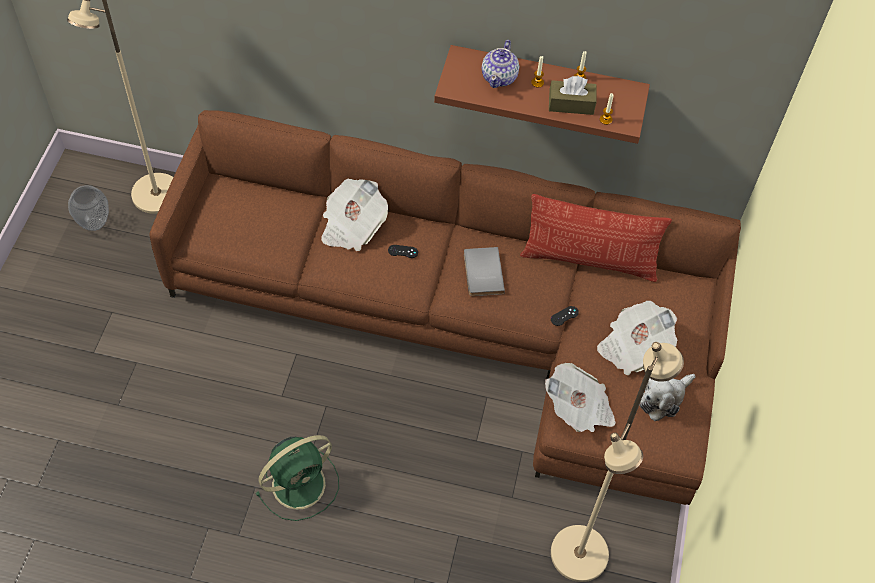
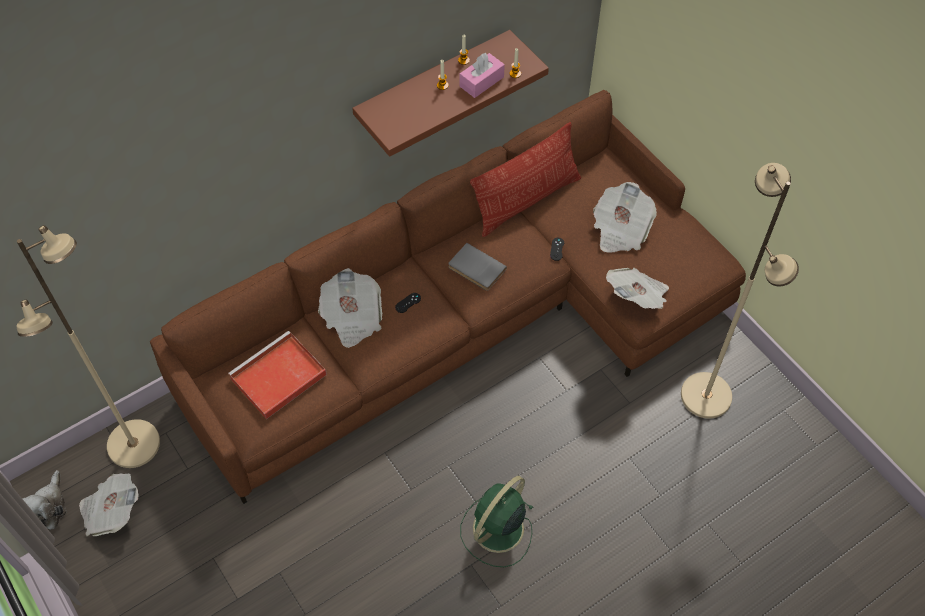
camera: 45 degrees left, 0 degrees up
(94, 224) = (112, 511): vase -> newspaper
(253, 220) = (277, 378): none -> red tray
(301, 483) = (496, 530): green fan -> green fan turned 150 degrees counterclockwise
(499, 77) = (414, 102): teapot -> none
(571, 104) = (481, 81): brown tissue box -> pink tissue box
(663, 399) = (673, 245): plush toy -> plush toy (49, 507)

